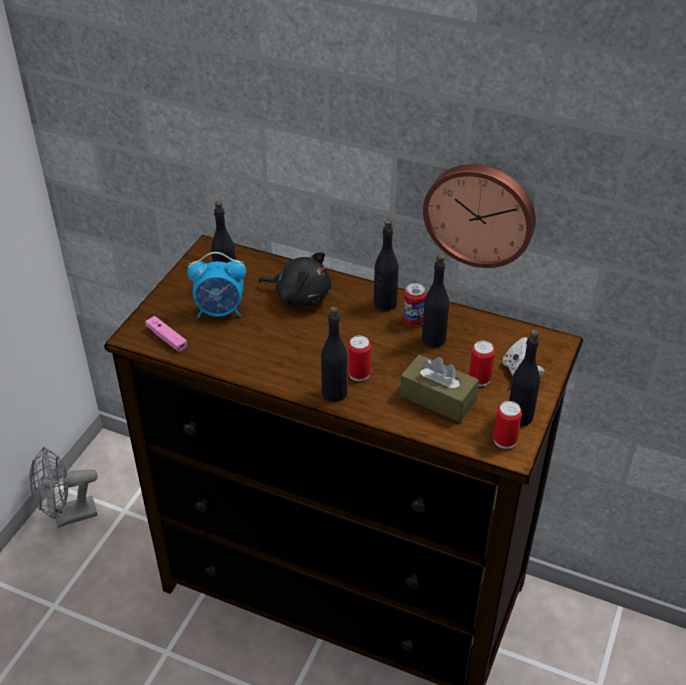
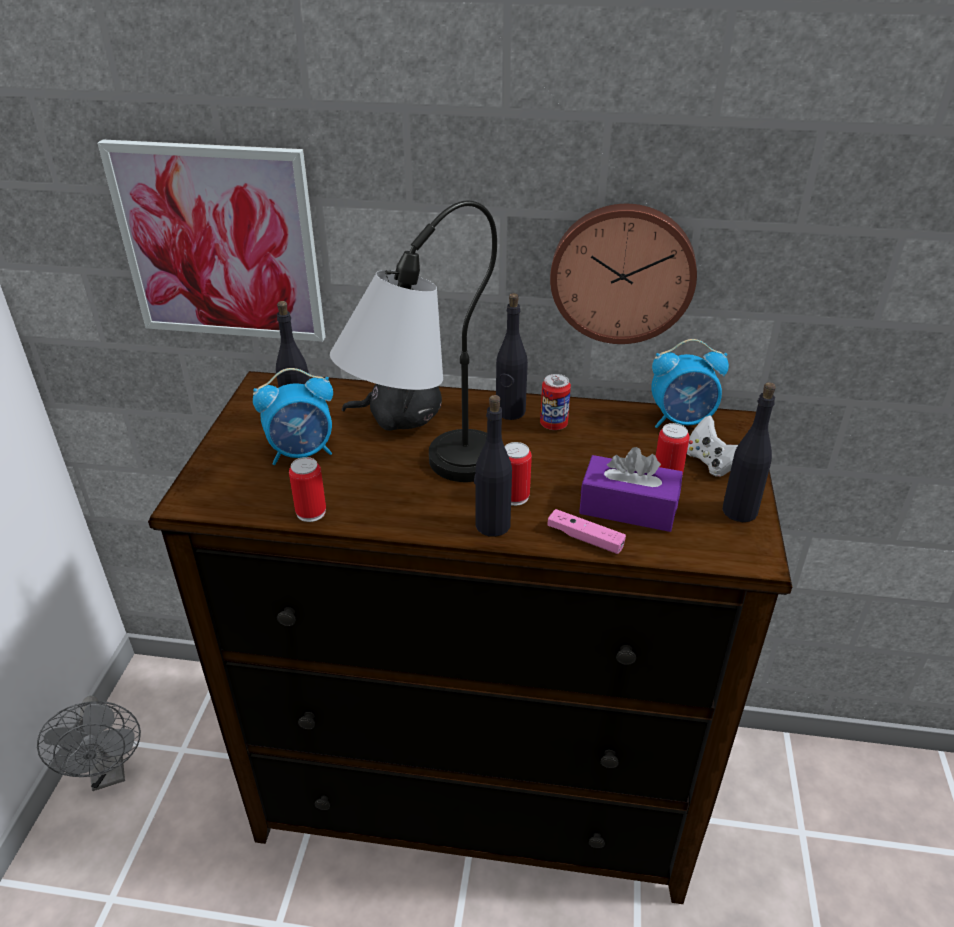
camera: 15 degrees left, 5 degrees down
(68, 516) = (109, 773): grey fan -> grey fan turned 75 degrees counterclockwise
(167, 338) = (238, 497): pink game controller -> pink game controller (585, 538)
(189, 140) = (220, 243): none -> picture
(299, 348) = (424, 479): none -> table lamp
(434, 339) = (589, 441): black bottle -> none
(438, 398) = (628, 508): brown tissue box -> purple tissue box
(505, 440) = (738, 543): can -> can (311, 512)
(515, 335) = (682, 421): none -> alarm clock

